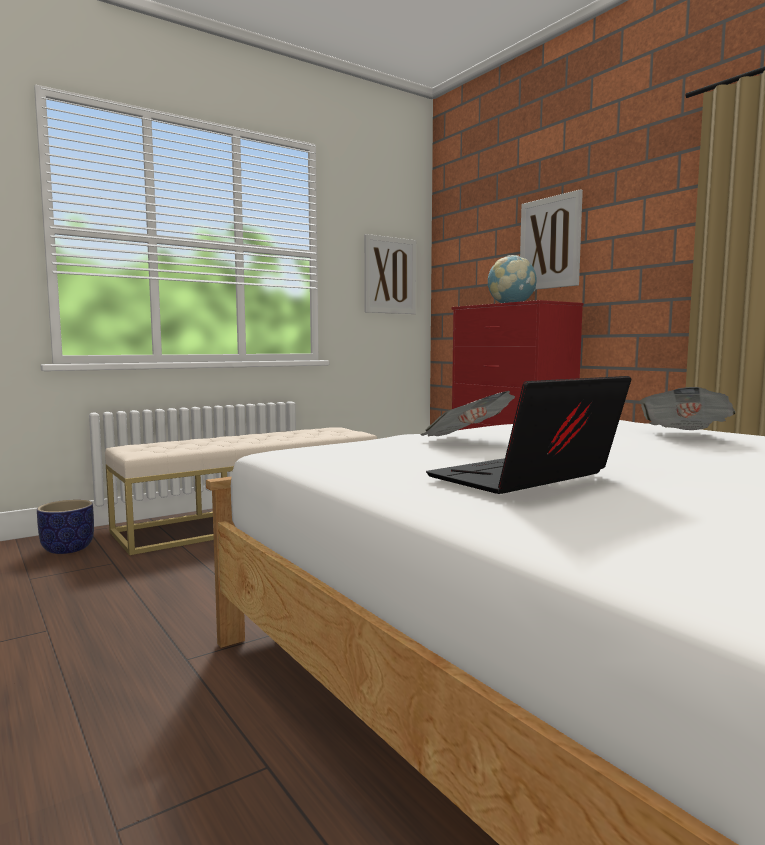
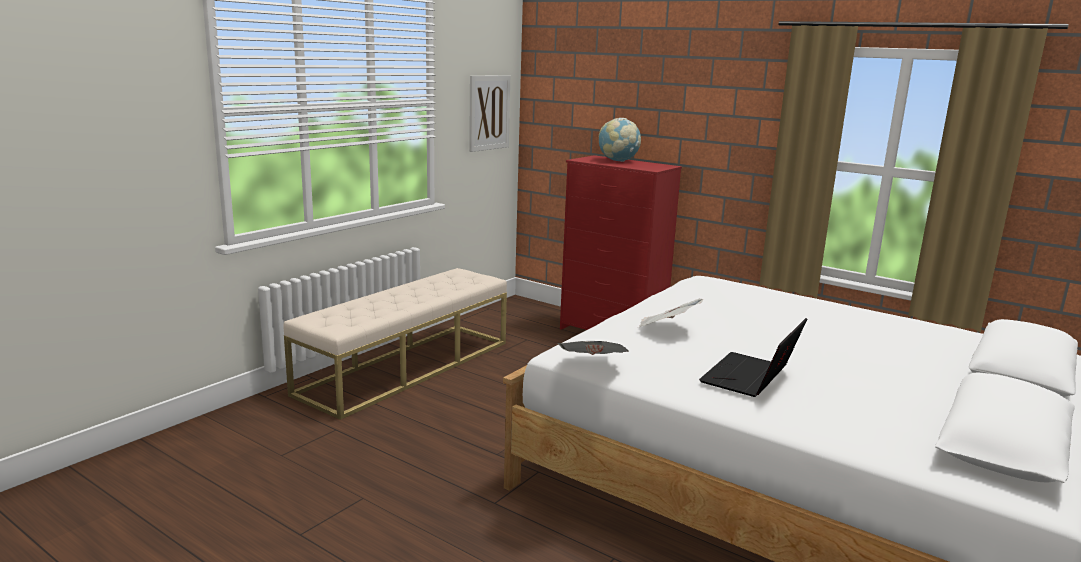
camera: 20 degrees left, 10 degrees up
(68, 548) = (273, 419): planter -> none
(550, 243) = (650, 106): picture -> none
(684, 435) = (790, 309): newspaper -> newspaper (592, 366)

